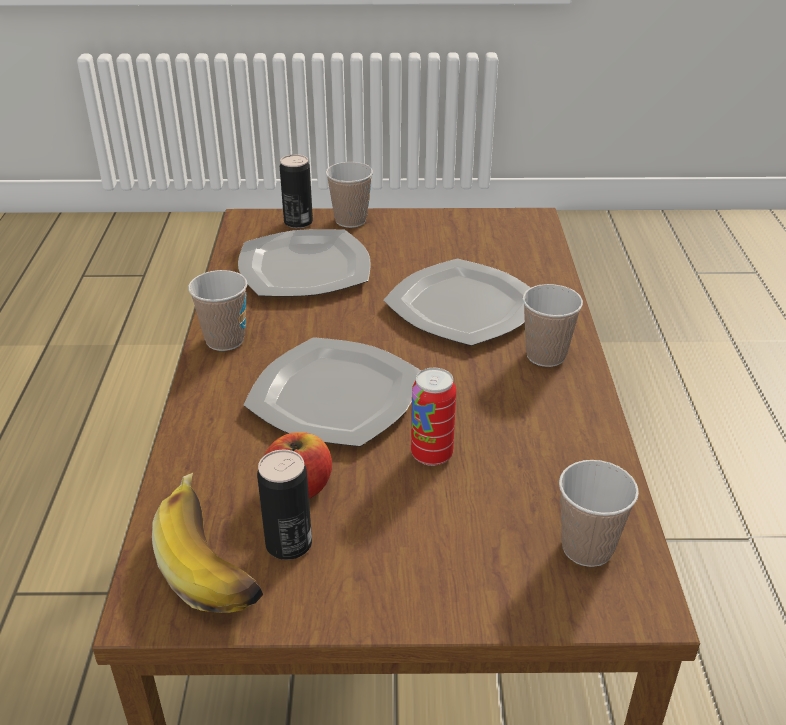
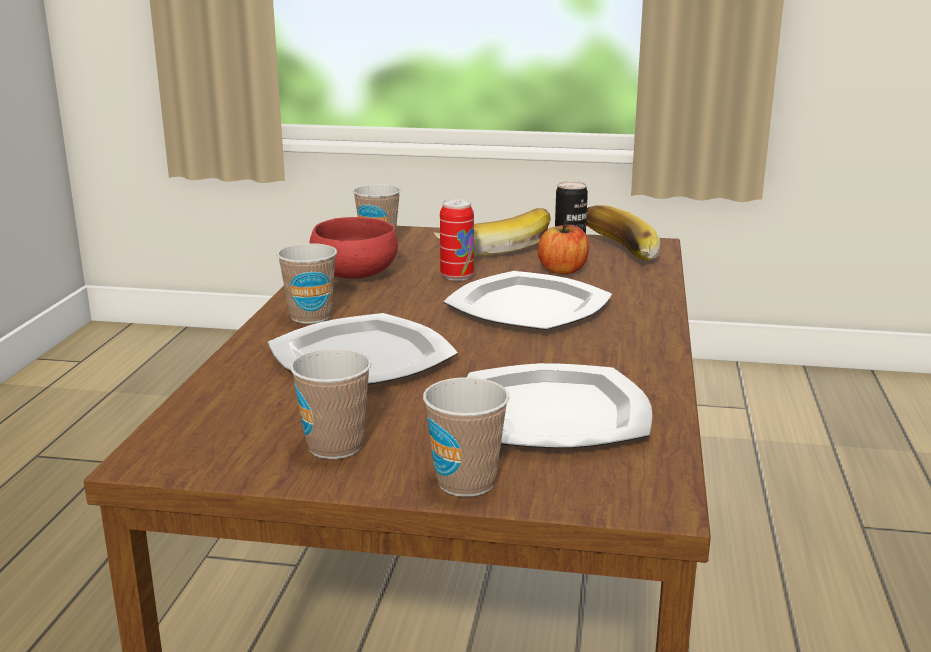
camera: 170 degrees left, 15 degrees down
(225, 340) = (645, 349): cup -> cup (335, 447)
(298, 222) = (561, 487): can -> none
(404, 558) = (495, 247): none -> banana
(554, 441) = (356, 276): none -> red bowl

